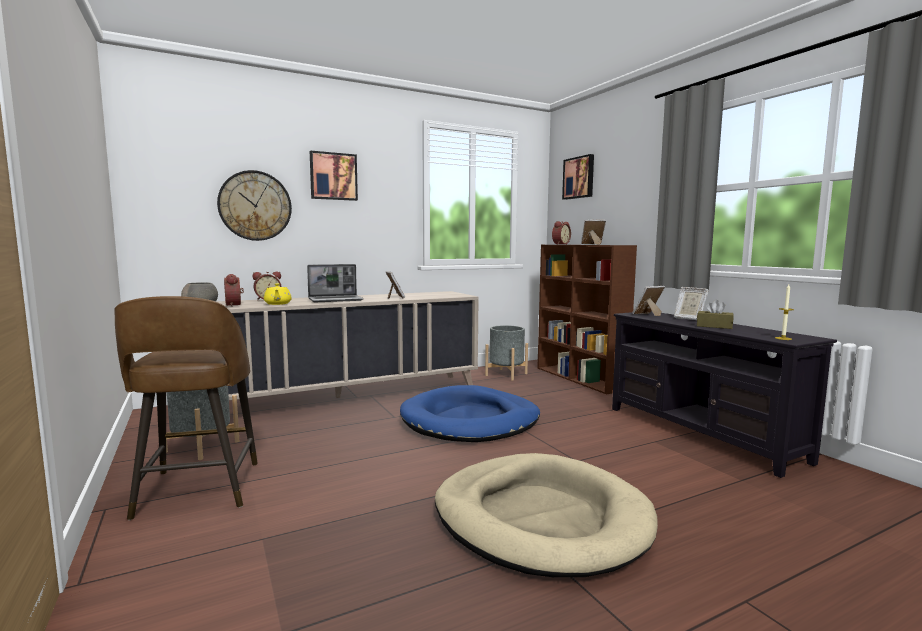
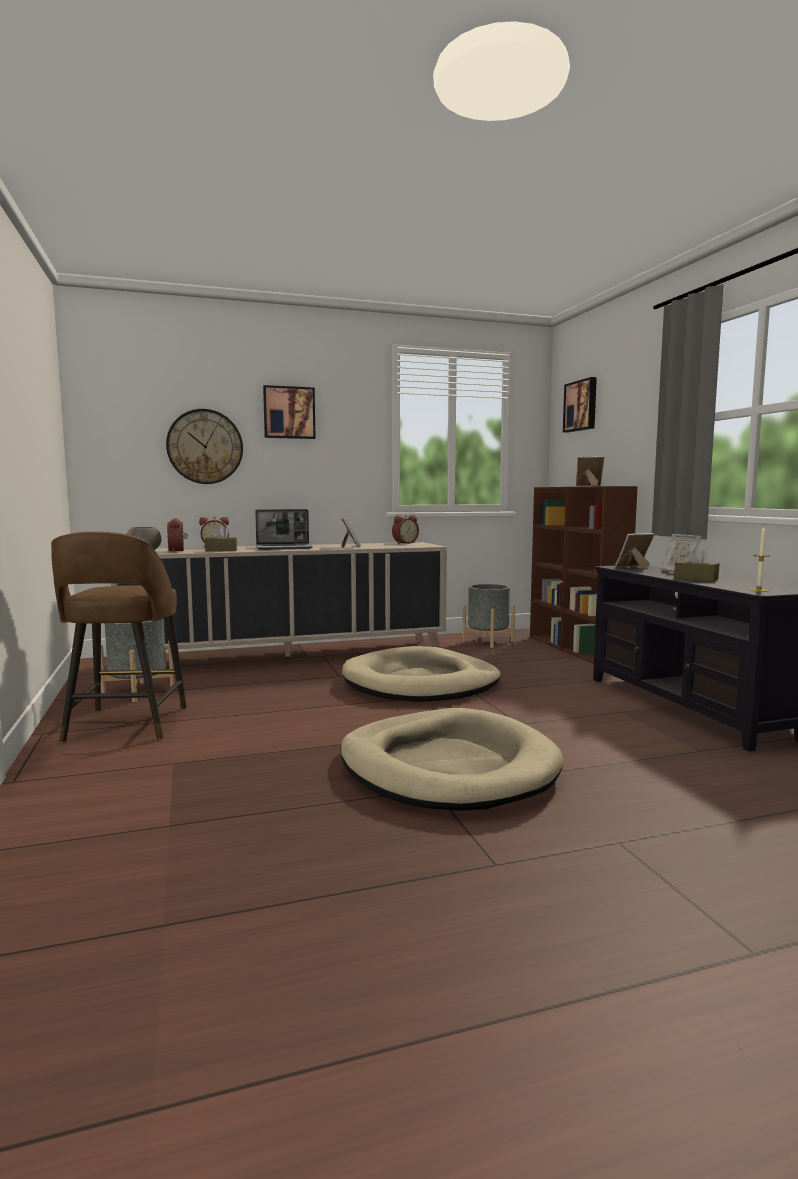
camera: 10 degrees right, 0 degrees up
(277, 304) = (221, 550): yellow teapot -> brown tissue box
(470, 420) = (421, 683): blue dog bed -> beige dog bed
(560, 244) = (555, 486): alarm clock -> alarm clock (404, 543)

